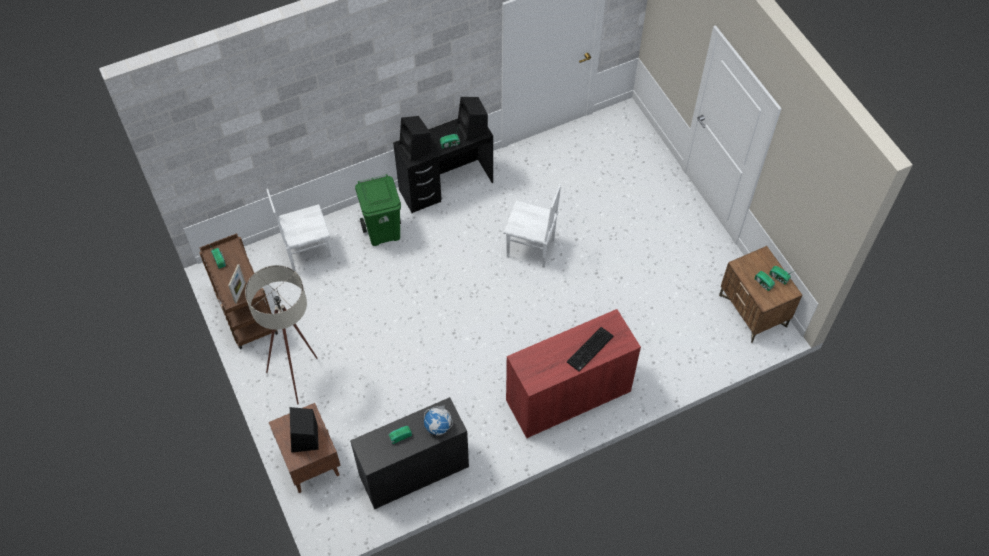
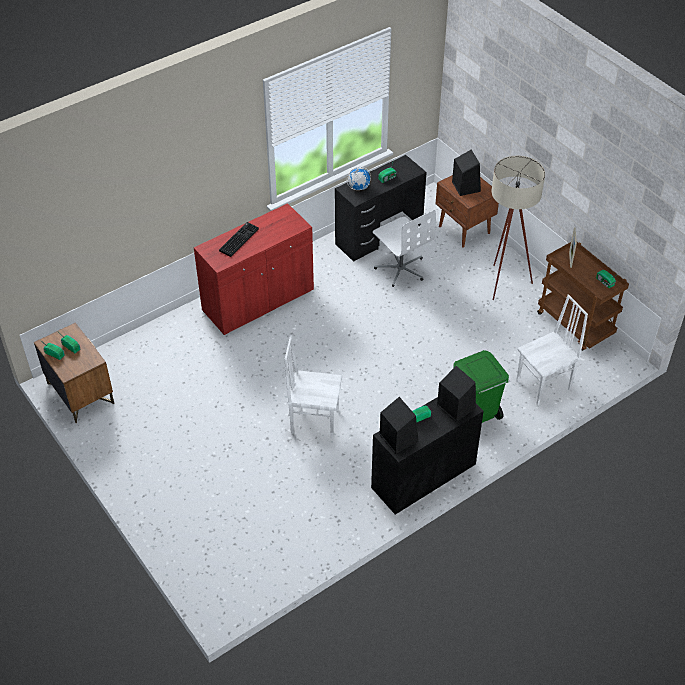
camera: 170 degrees right, 10 degrees down
(402, 416) = (401, 269): none -> white office chair

